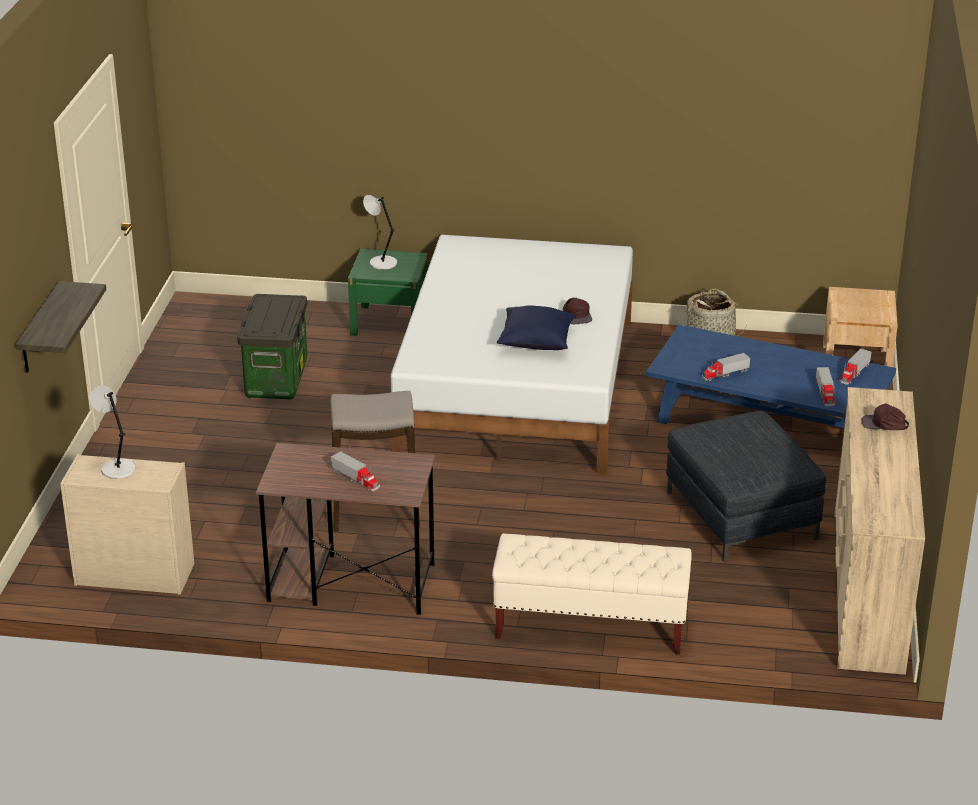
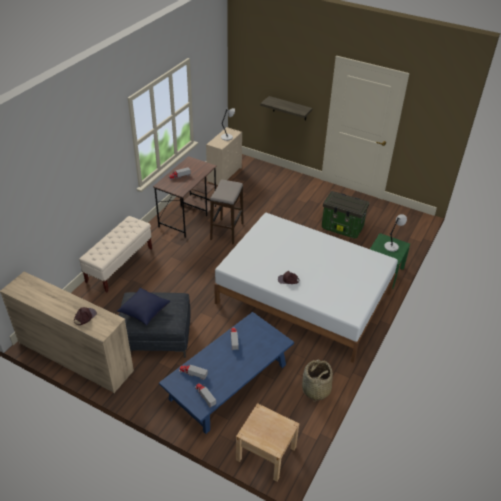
camera: 110 degrees right, 10 degrees up
(536, 342) = (269, 259): blue pillow -> blue pillow (144, 311)

